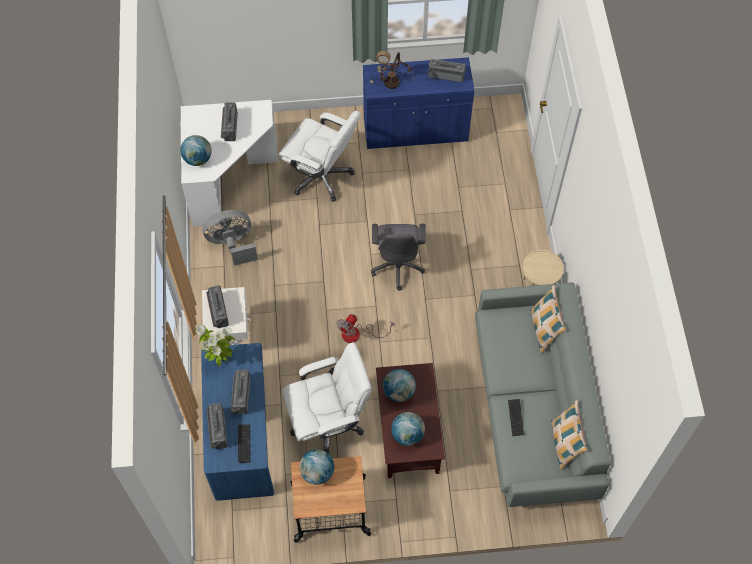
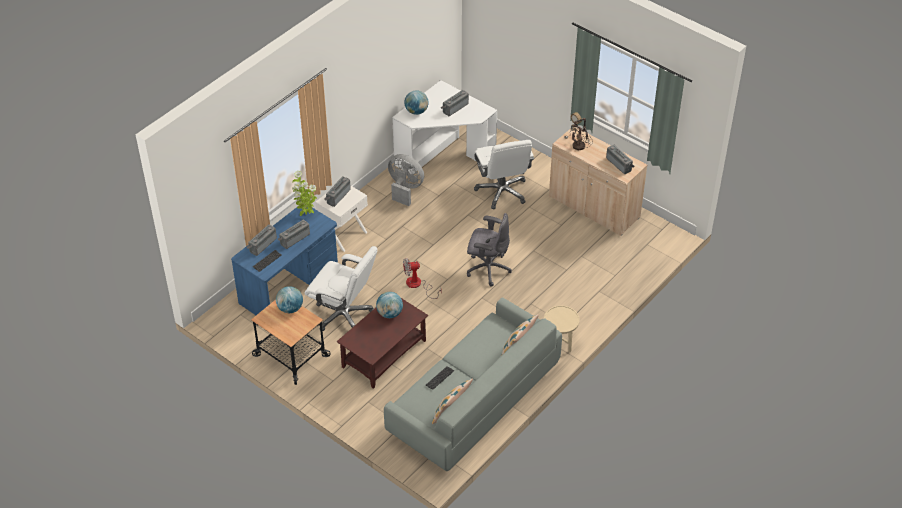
camera: 45 degrees right, 15 degrees down
(397, 265) = (487, 269): grey office chair -> grey office chair turned 120 degrees counterclockwise
(407, 435) = (367, 337): globe -> none
(415, 130) = (594, 207): blue cabinet -> beige cabinet

